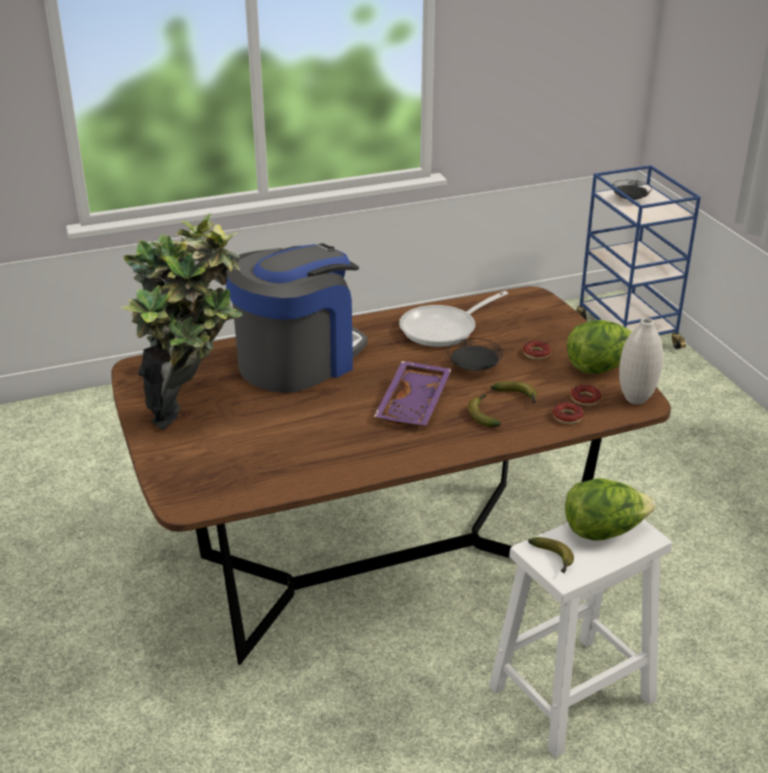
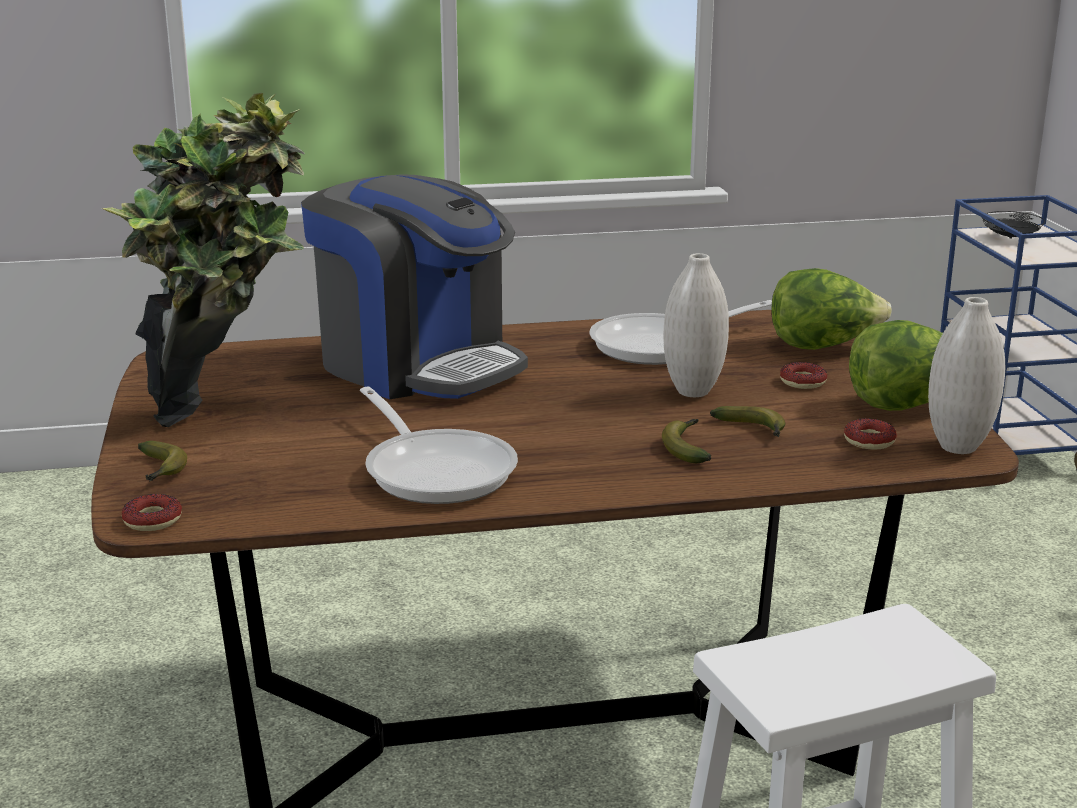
camera: 10 degrees right, 10 degrees down
(298, 360) = (417, 365): coffee machine -> coffee machine turned 75 degrees clockwise
(342, 447) = (436, 470): none -> frying pan
(415, 404) = (579, 427): purple tray -> none
(474, 368) = (693, 391): black plate -> white vase
(553, 559) = (767, 677): banana -> banana (160, 471)
(567, 417) = (831, 460): donut -> donut (153, 520)
(603, 531) = (870, 646): lettuce -> lettuce (823, 346)

